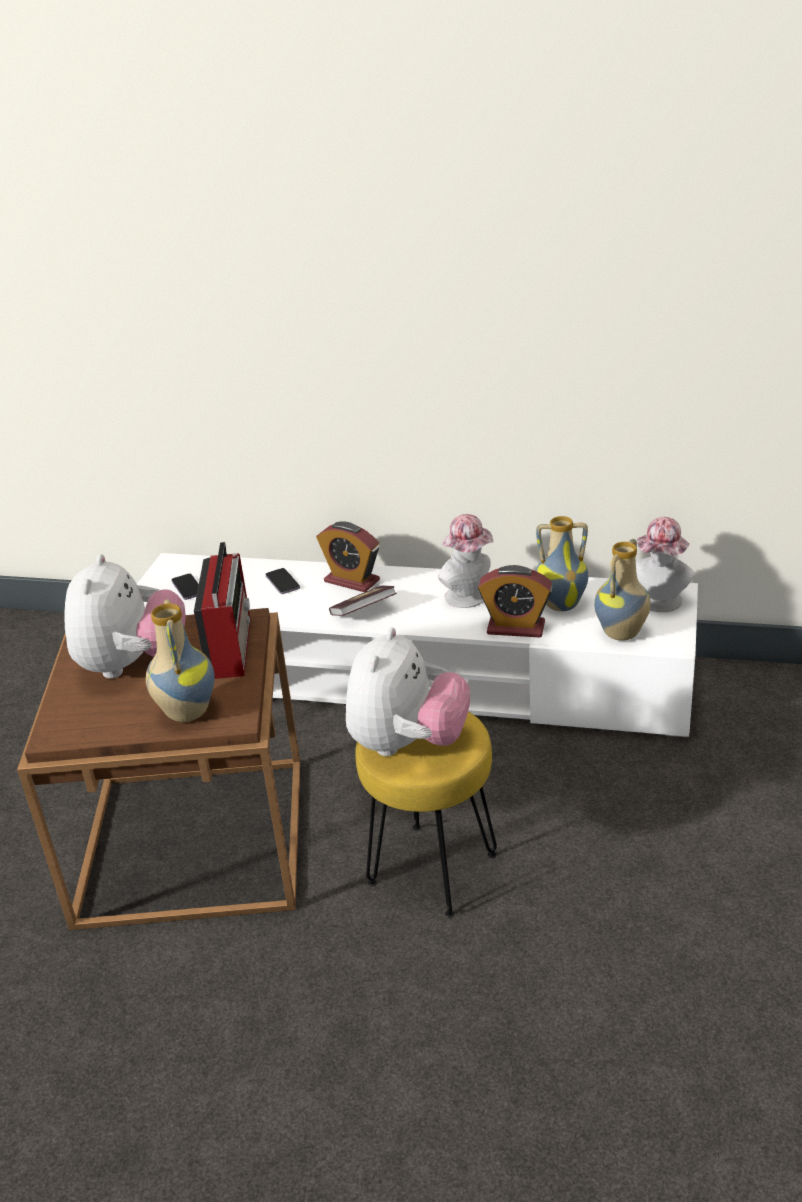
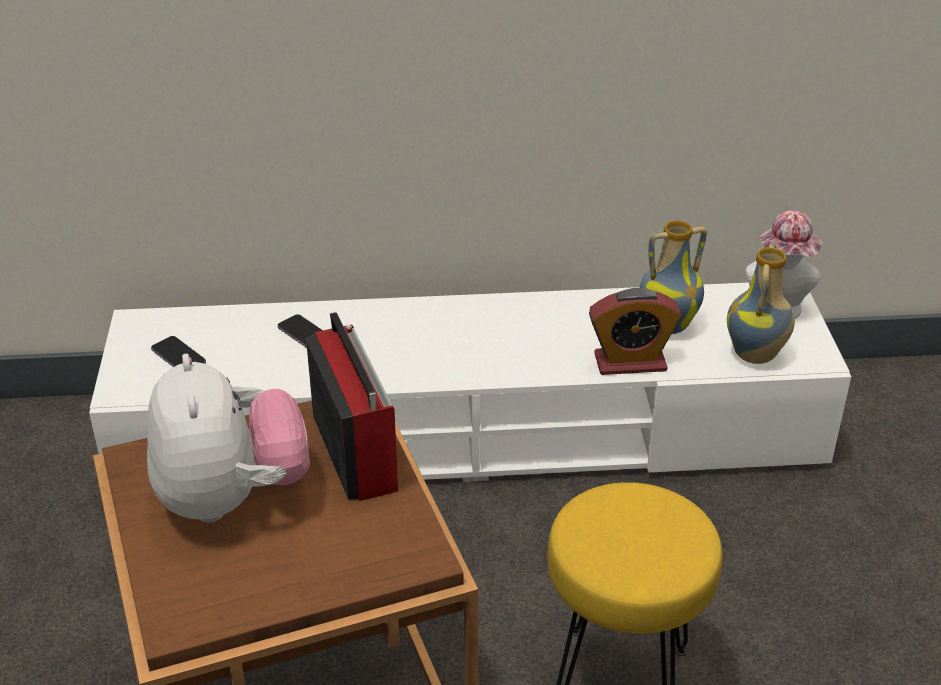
camera: 20 degrees left, 5 degrees up
(185, 713) = (348, 558): vase -> none
(352, 581) = (395, 322): alarm clock -> none
(363, 612) = (432, 364): book -> none
(408, 744) = (624, 547): plush toy -> none
(469, 599) = (554, 330): hat -> none

